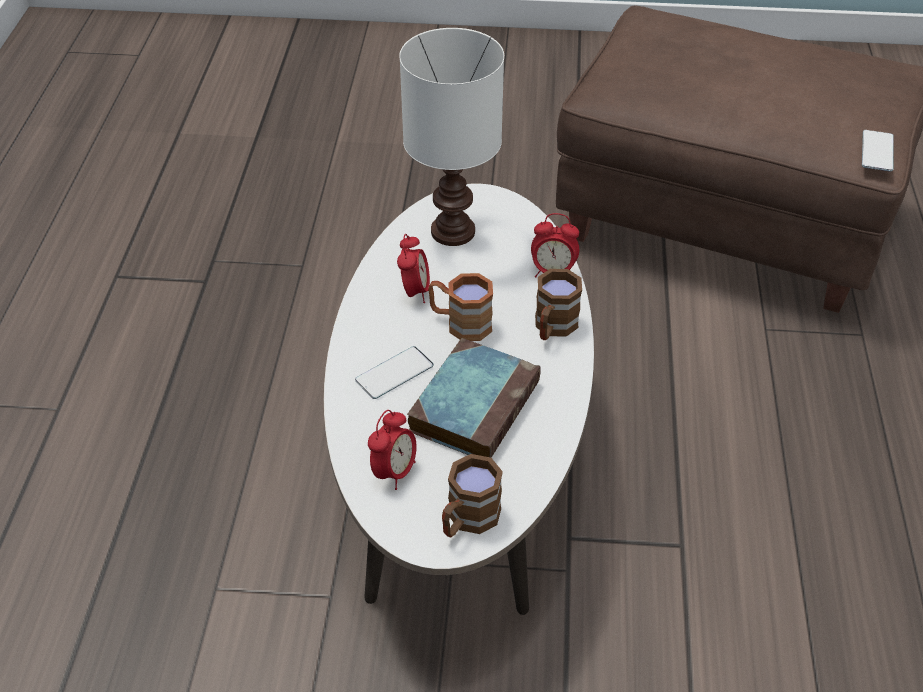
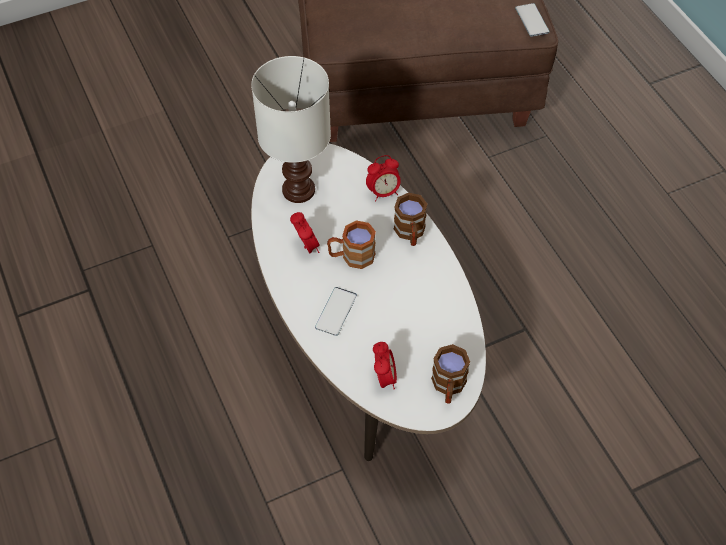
camera: 30 degrees left, 10 degrees up
(474, 404) = (400, 309): book -> none

